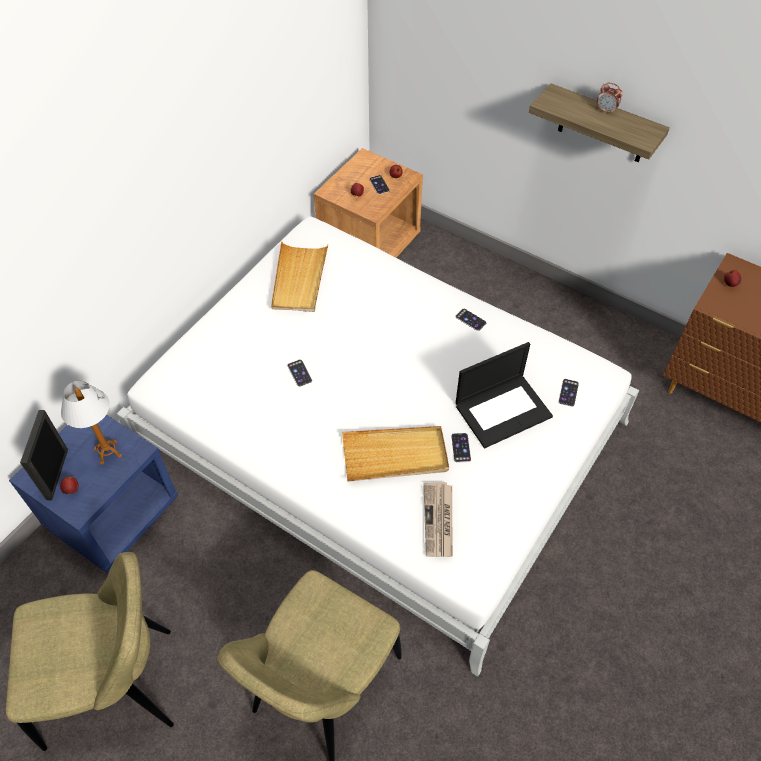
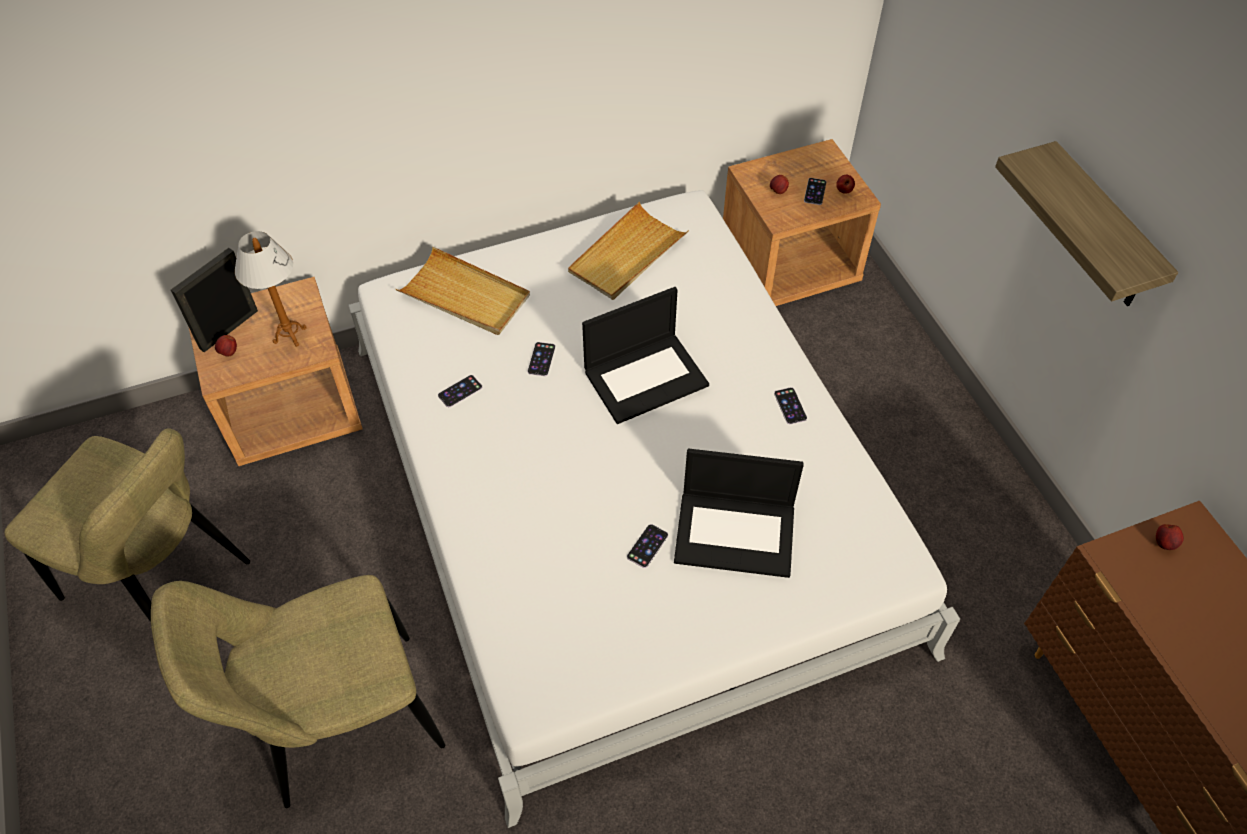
camera: 35 degrees right, 0 degrees up
(113, 513) = (293, 411): blue nightstand -> brown nightstand
(375, 348) = (646, 377): none -> laptop
(395, 456) = (565, 509): beige tray -> beige tray (465, 296)
(439, 521) = (552, 612): newspaper -> none
(568, 392) = (837, 560): phone -> phone (460, 391)
(606, 111) = (1101, 209): alarm clock -> none

